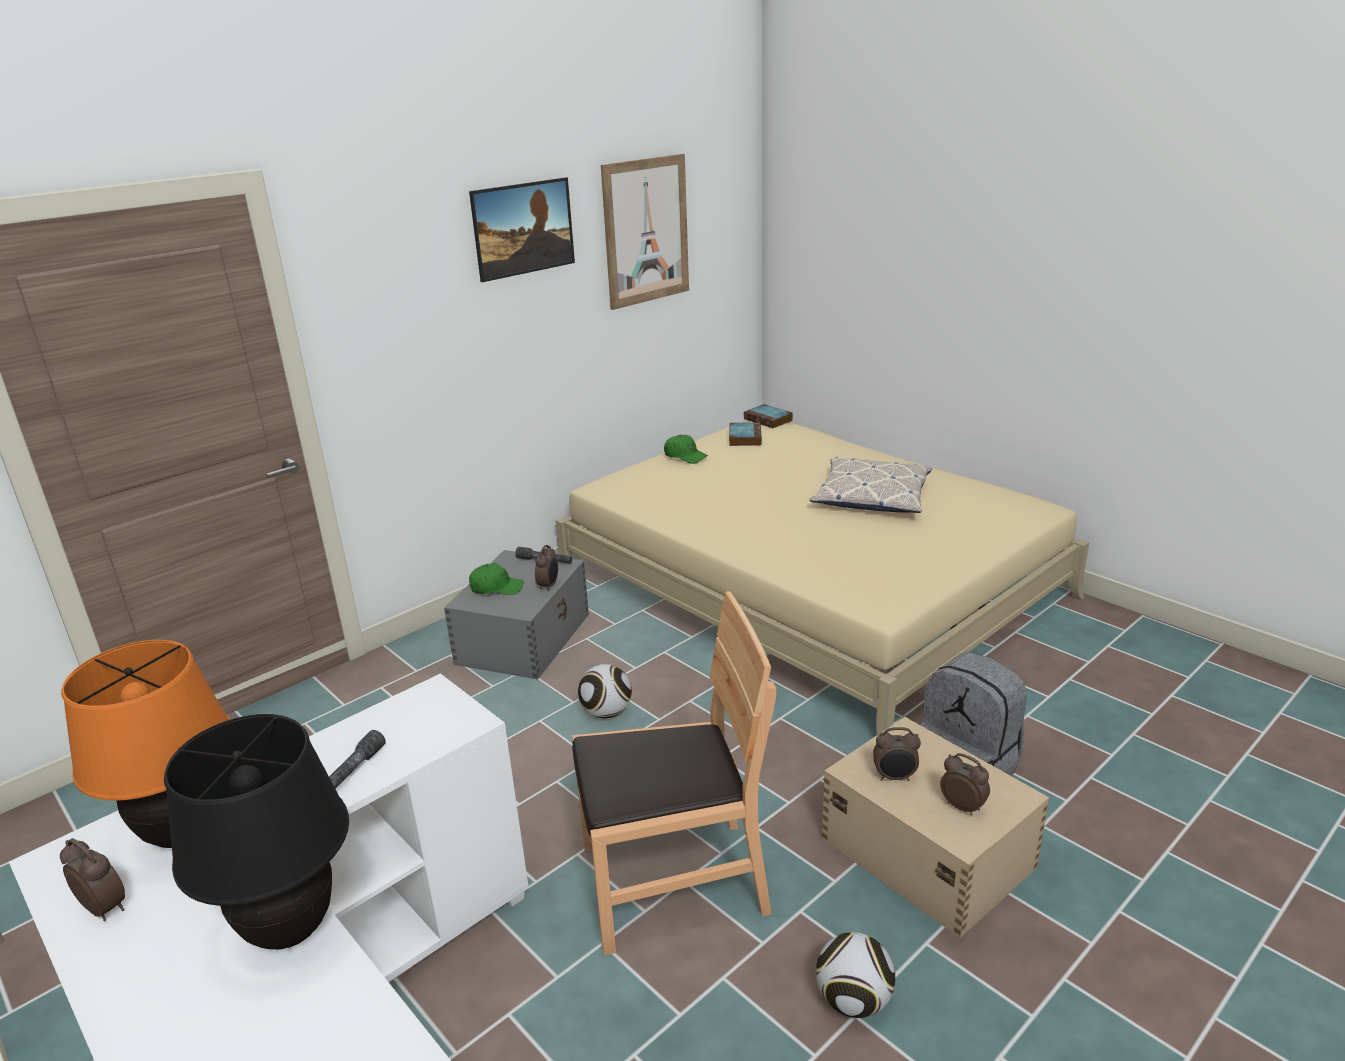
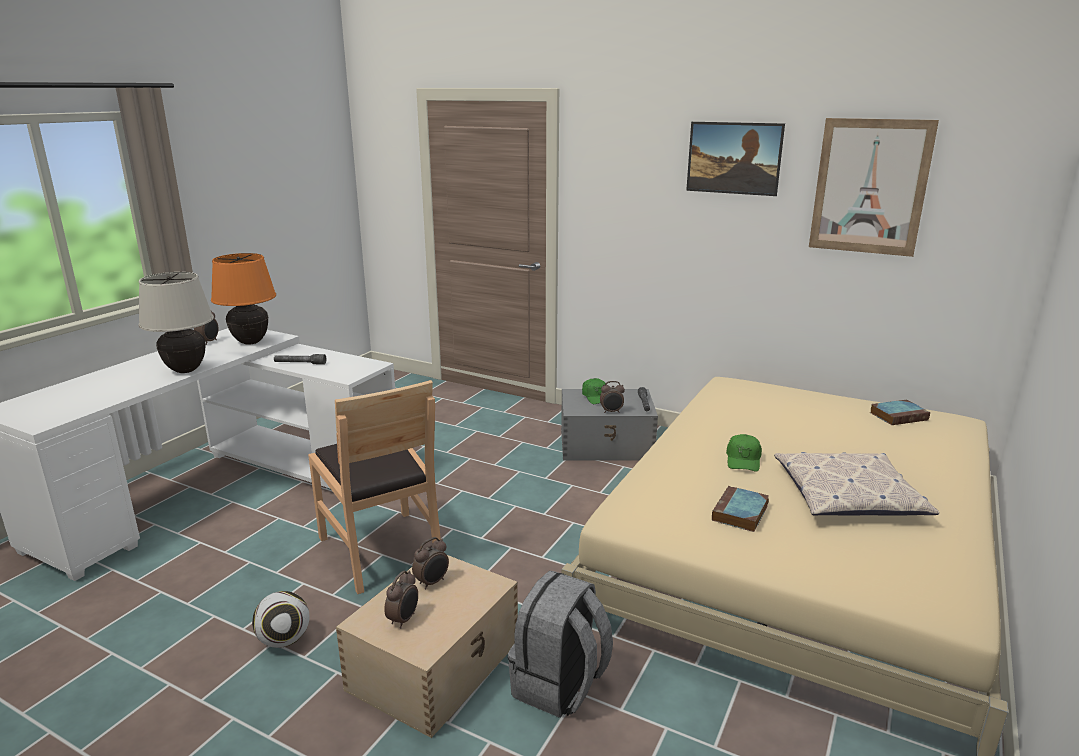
camera: 70 degrees right, 5 degrees down
(289, 931) = (185, 370): black table lamp -> beige table lamp
(607, 712) = (540, 492): football -> none
(685, 456) = (824, 400): green cap -> green cap (743, 460)
(769, 420) = (963, 421): book -> book (740, 513)
(895, 777) = (432, 582): alarm clock -> alarm clock turned 120 degrees counterclockwise

